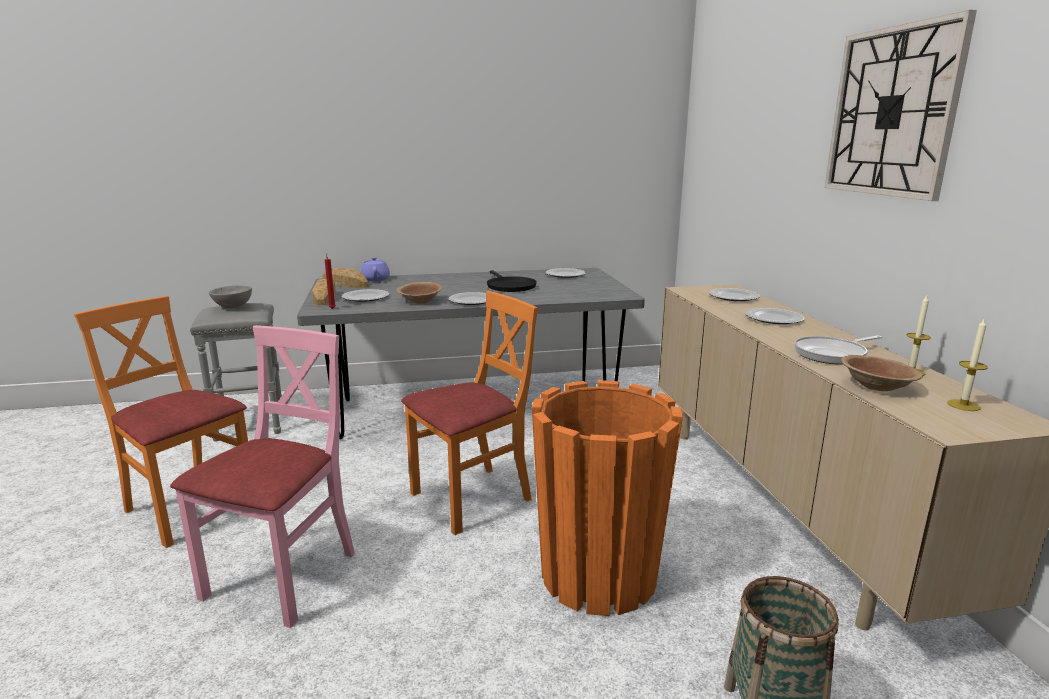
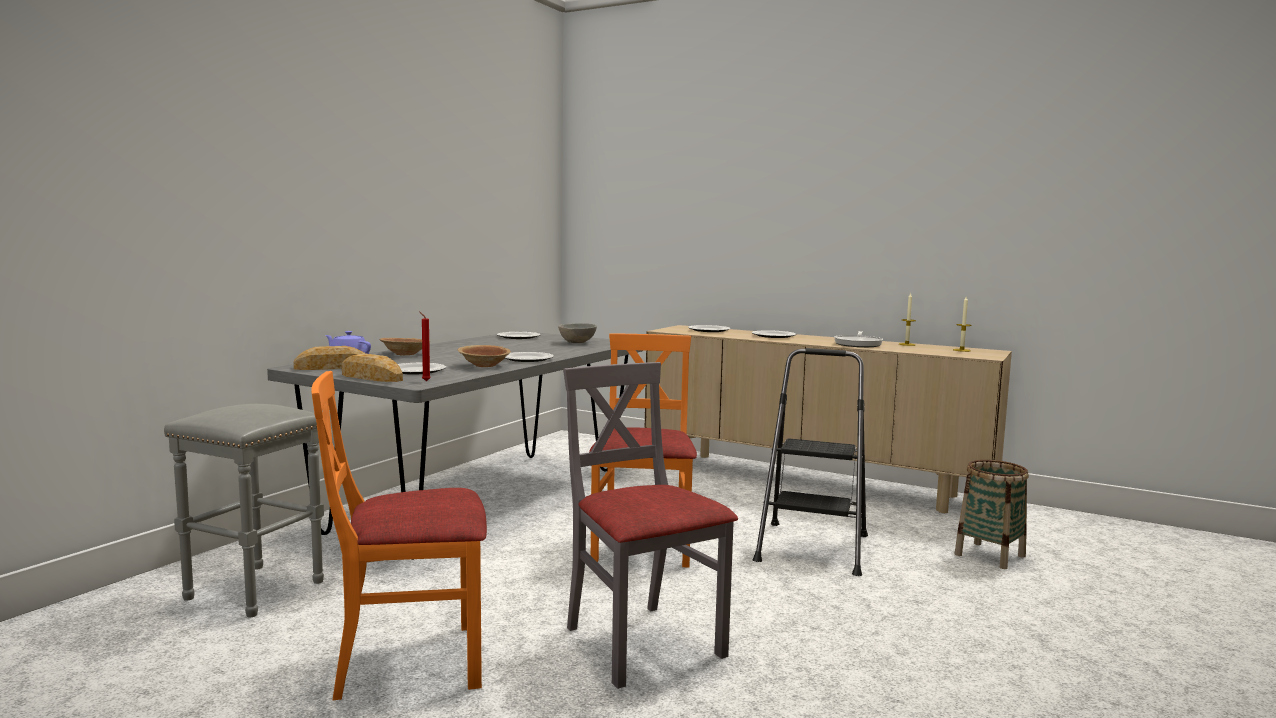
camera: 50 degrees left, 10 degrees down
(232, 307) = (249, 407): grey bowl -> grey bowl (578, 343)
(283, 576) = (642, 643): pink chair -> grey chair
(509, 286) = (512, 348): black frying pan -> none
(598, 576) = (813, 545): orange planter -> black step ladder
(877, 387) = (918, 350): brown bowl -> brown bowl (405, 354)
(892, 112) = (835, 181): wall clock -> none

